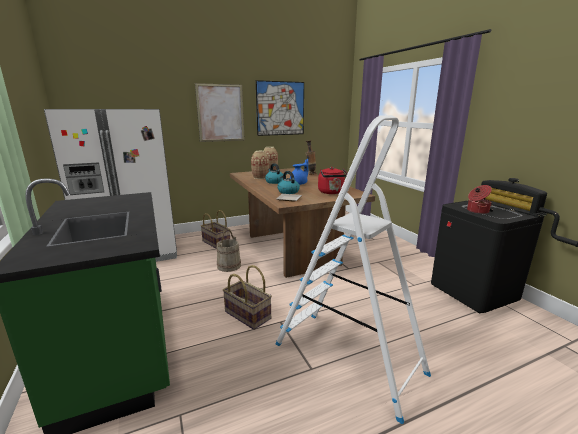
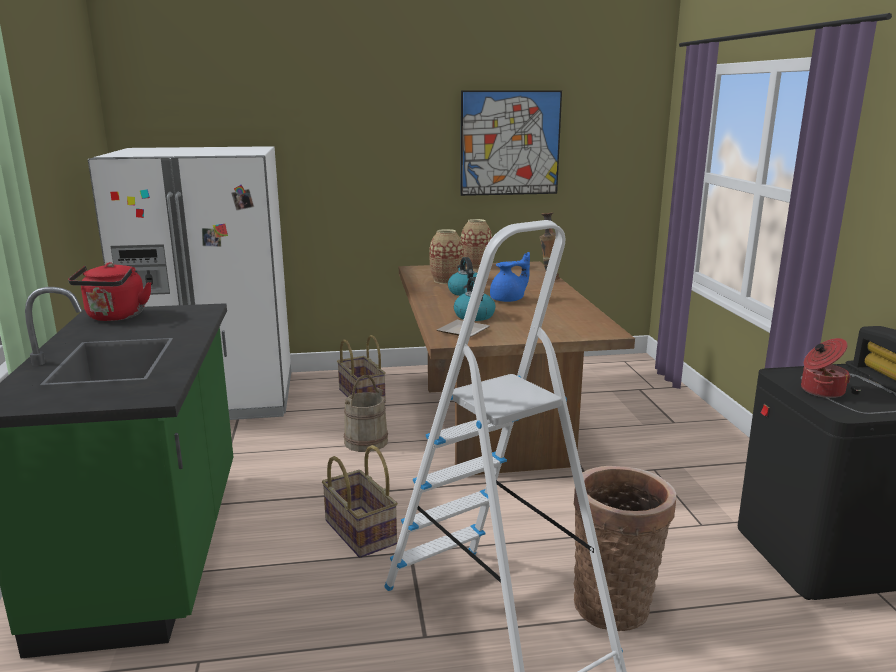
camera: 15 degrees right, 0 degrees up
(220, 113) = (391, 153): picture -> none
(331, 192) = (554, 324): red kettle -> red kettle (115, 317)
(397, 330) = (614, 603): none -> basket

